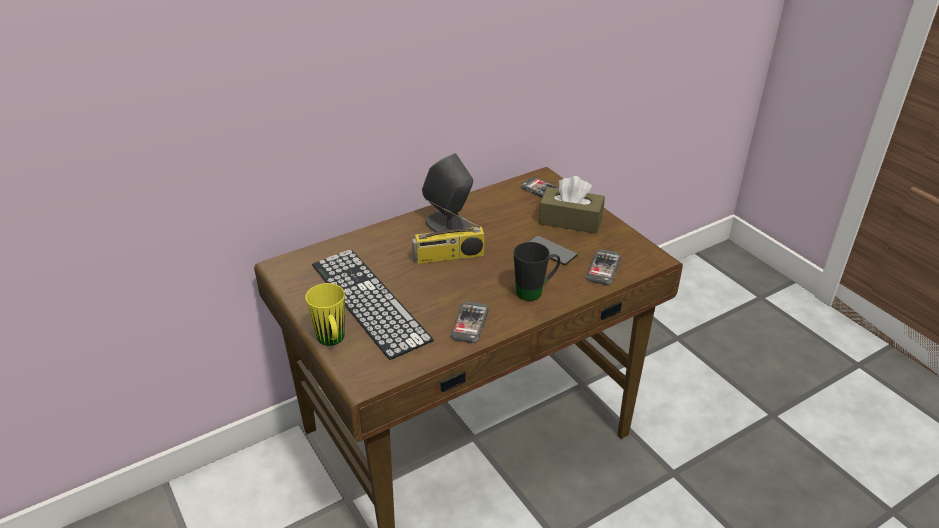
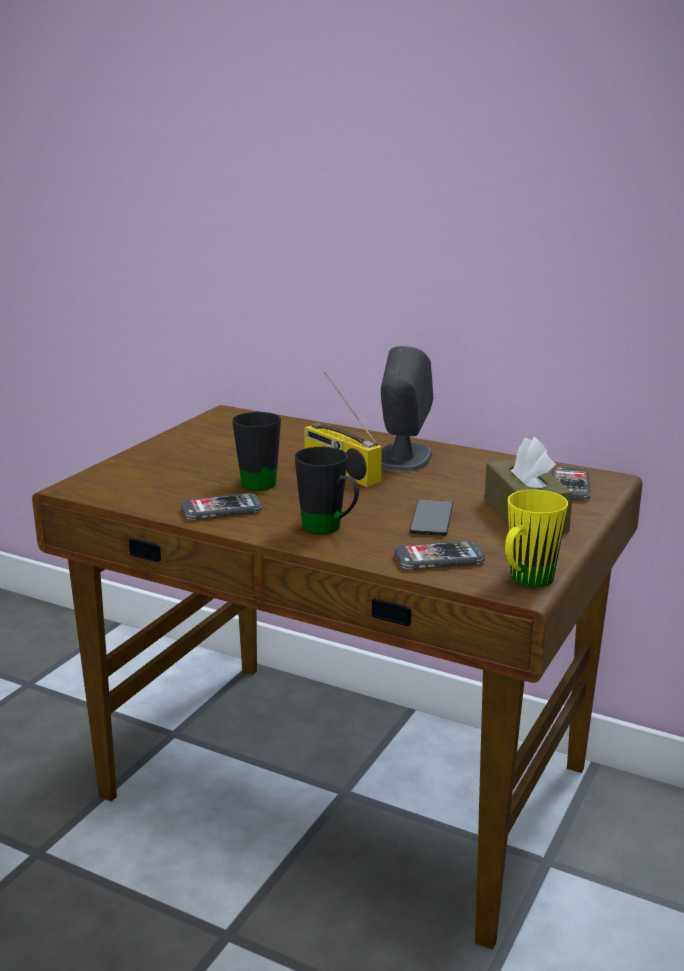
camera: 60 degrees right, 15 degrees down
(332, 341) = (125, 460): yellow mug -> yellow mug (525, 582)
(369, 301) = (209, 457): keyboard -> none
(432, 294) = (255, 481): none -> black mug

